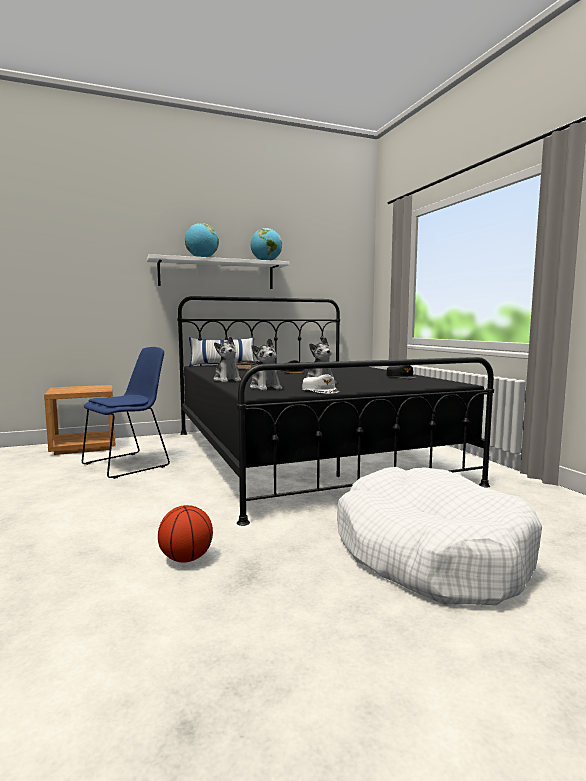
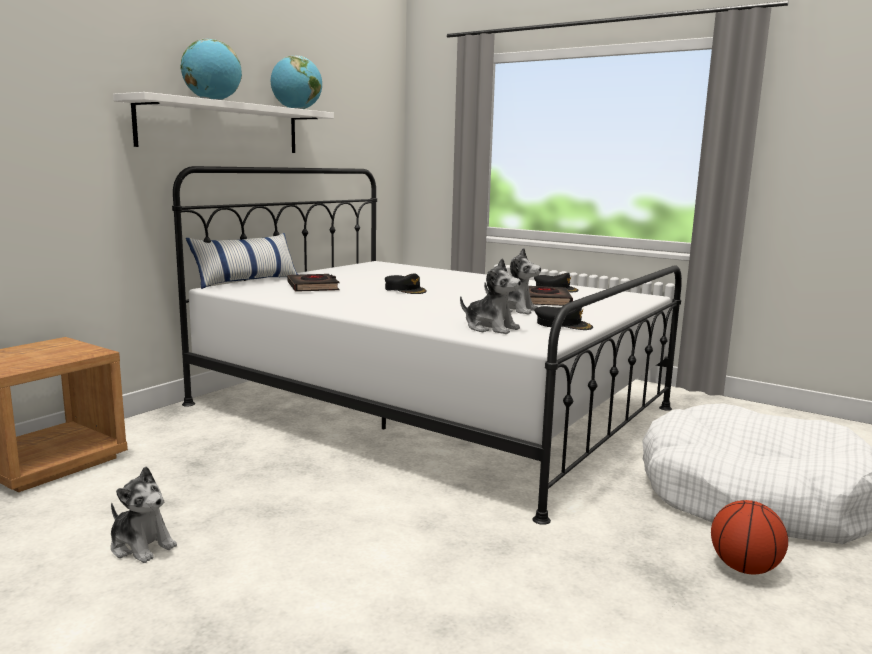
camera: 35 degrees left, 5 degrees up
(129, 464) = (209, 477): blue chair -> none
(186, 559) = (575, 587): basketball -> basketball (744, 568)
(227, 380) = (386, 318): plush toy -> plush toy (142, 546)
(305, 455) = (430, 406): black bed -> white bed
(320, 390) = (563, 325): white cap -> black cap
(363, 381) = (545, 301): none -> black book

